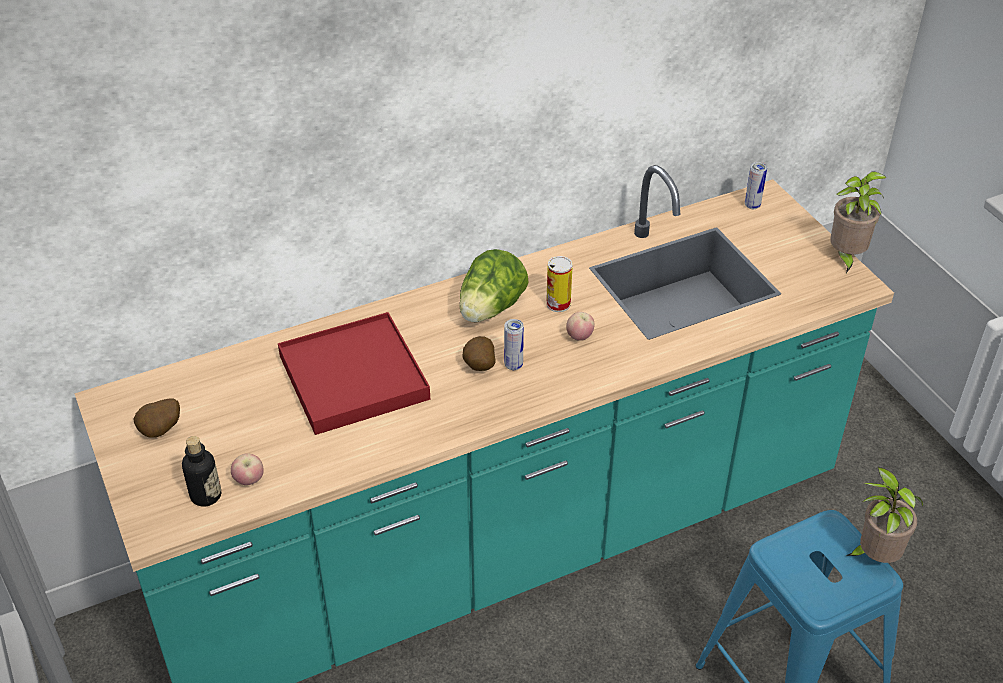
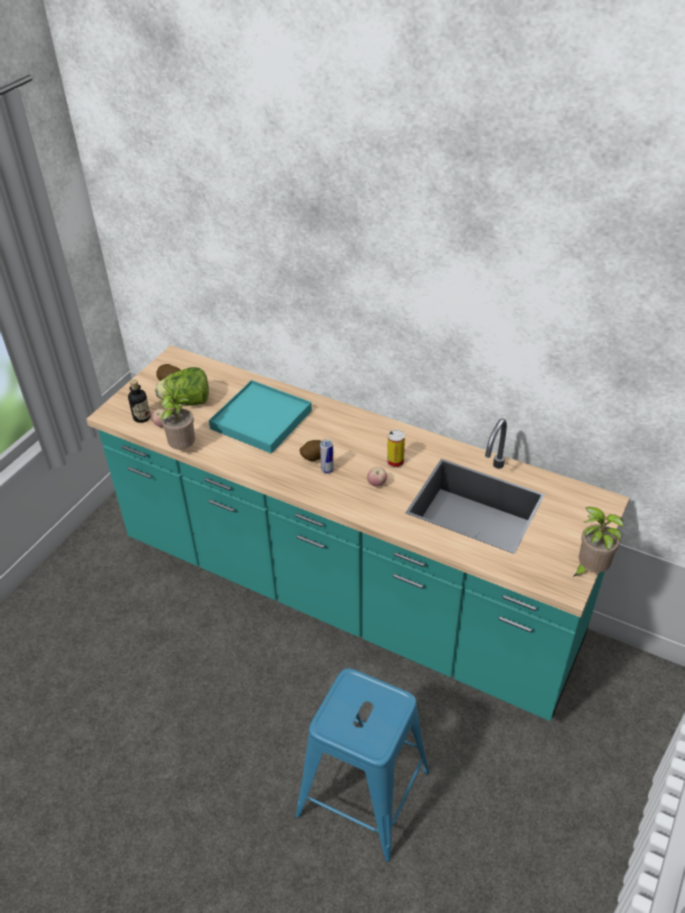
camera: 55 degrees right, 0 degrees up
(353, 377) = (261, 419): red tray -> turquoise tray
(491, 309) = (363, 439): lettuce -> lettuce (187, 402)
(752, 205) = (587, 500): can -> none
(874, 557) = (392, 737): potted plant -> potted plant (182, 448)

